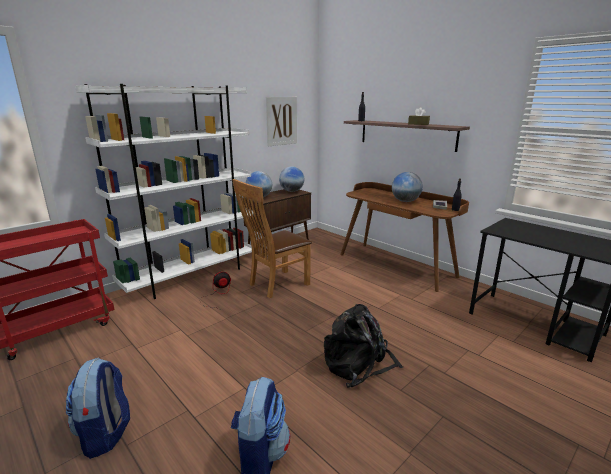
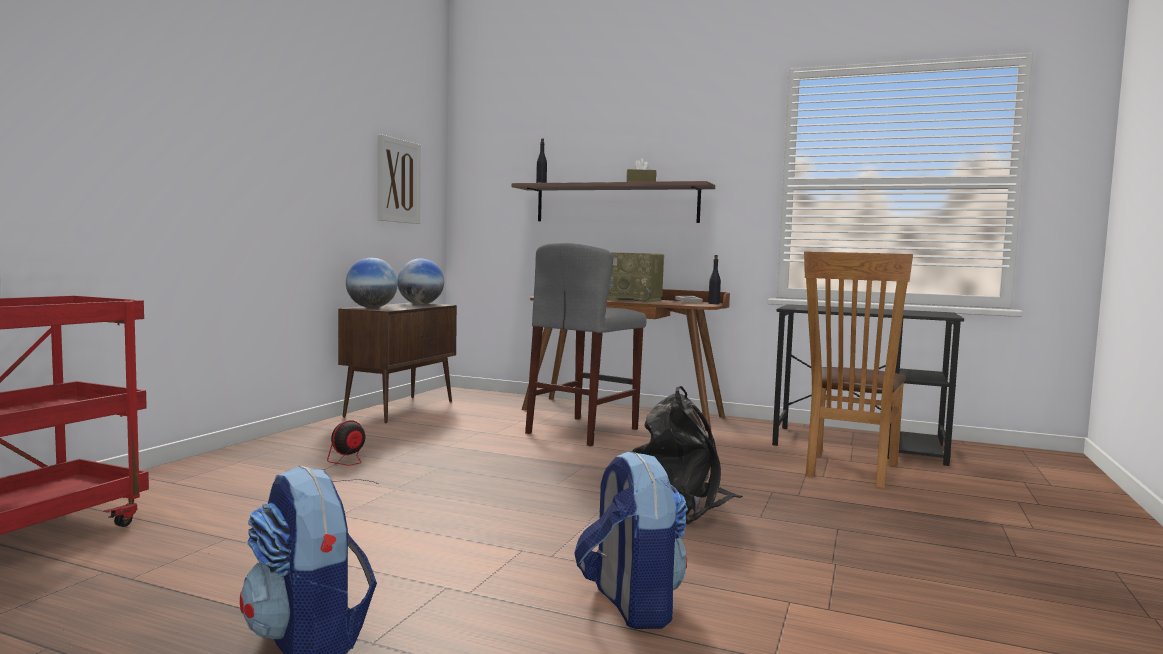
camera: 25 degrees left, 15 degrees down
(191, 276) = (258, 452): white bookcase -> none
(275, 285) = (445, 447): brown chair -> brown chair (848, 471)
(359, 280) = (583, 431): none -> grey stool
(405, 201) = (634, 300): globe -> radio

